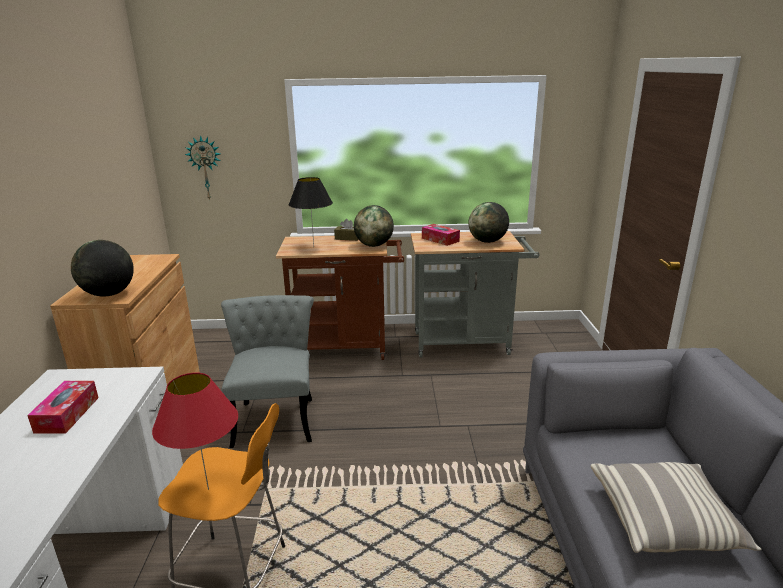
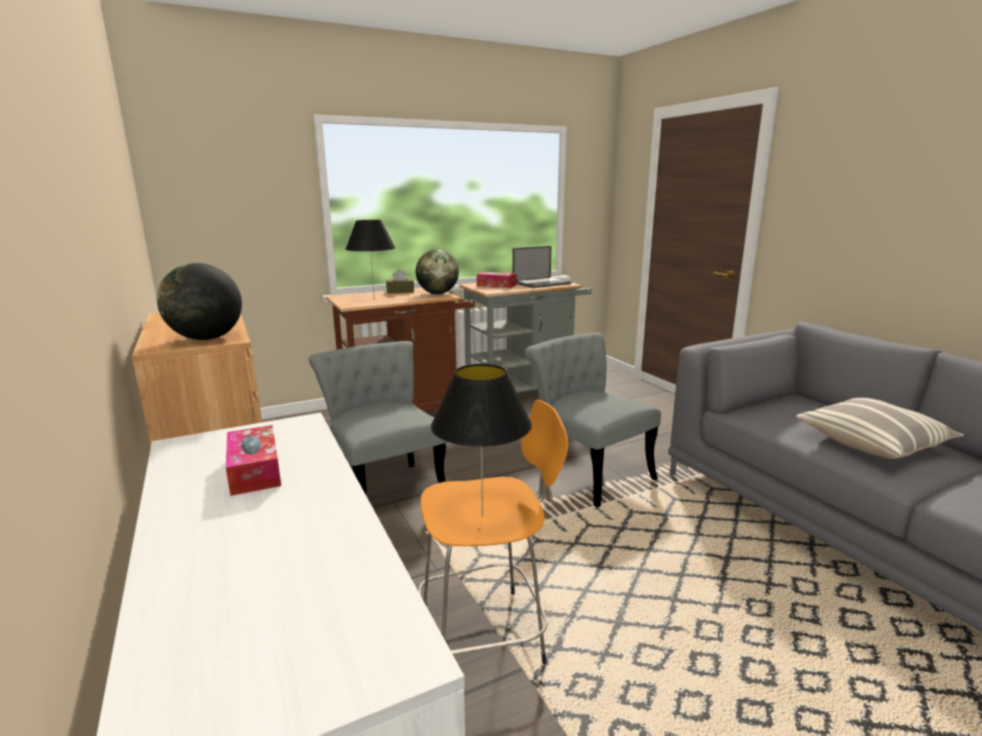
camera: 25 degrees left, 5 degrees down
(205, 168) = (215, 219): wall clock -> none
(208, 489) = (482, 516): red table lamp -> black table lamp
(448, 445) = (587, 471): none -> grey chair
(487, 241) = (541, 283): globe -> laptop

